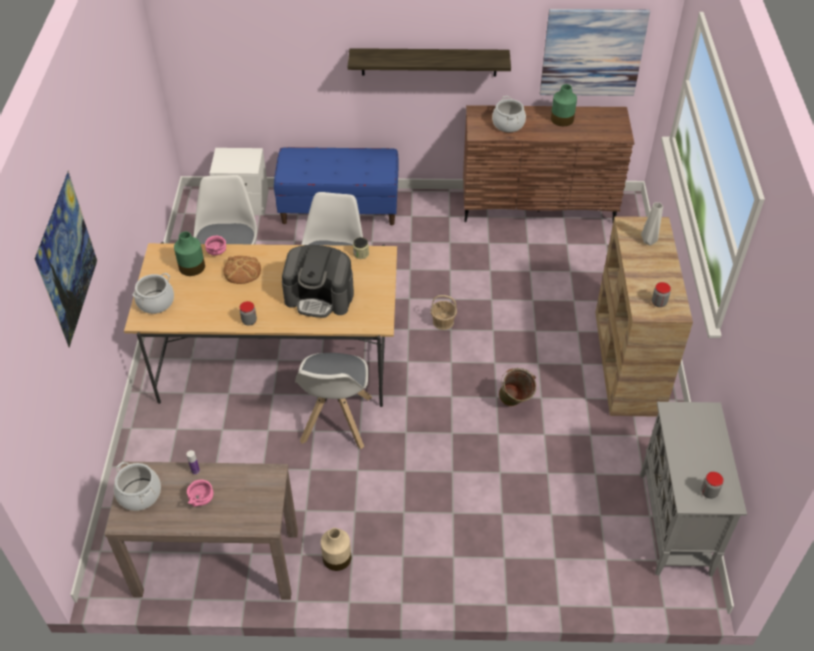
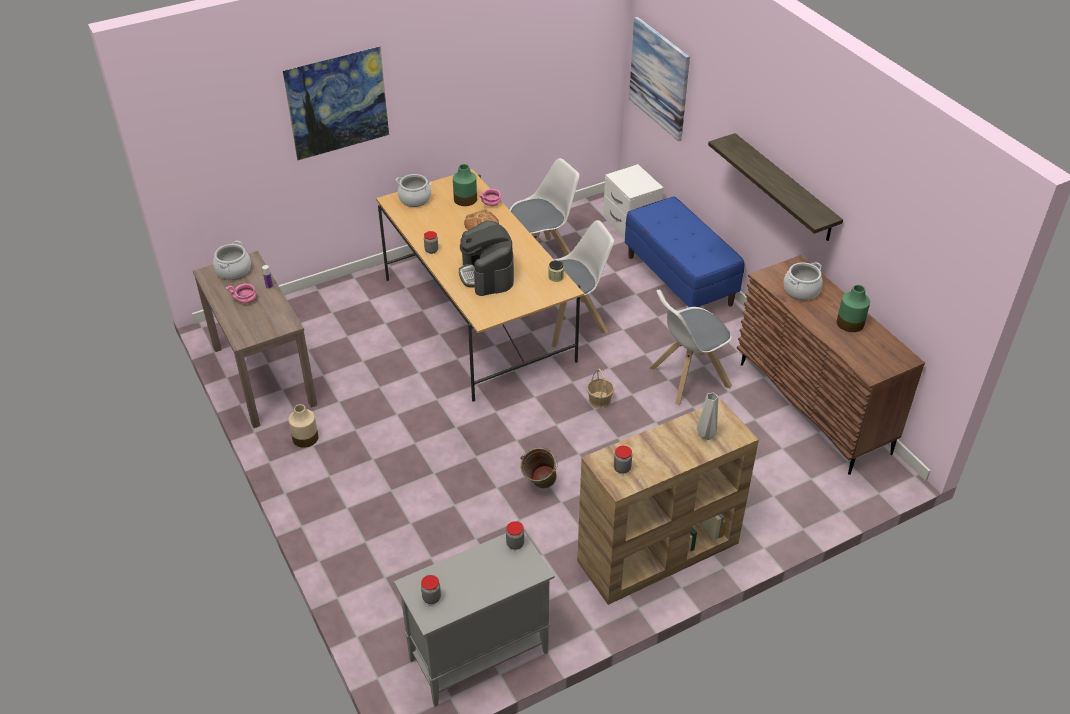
camera: 60 degrees right, 5 degrees down
(335, 421) = (437, 380): chair -> chair (687, 378)
(592, 52) = (908, 274): picture -> picture (659, 78)
(675, 413) = (515, 544): none -> jar

